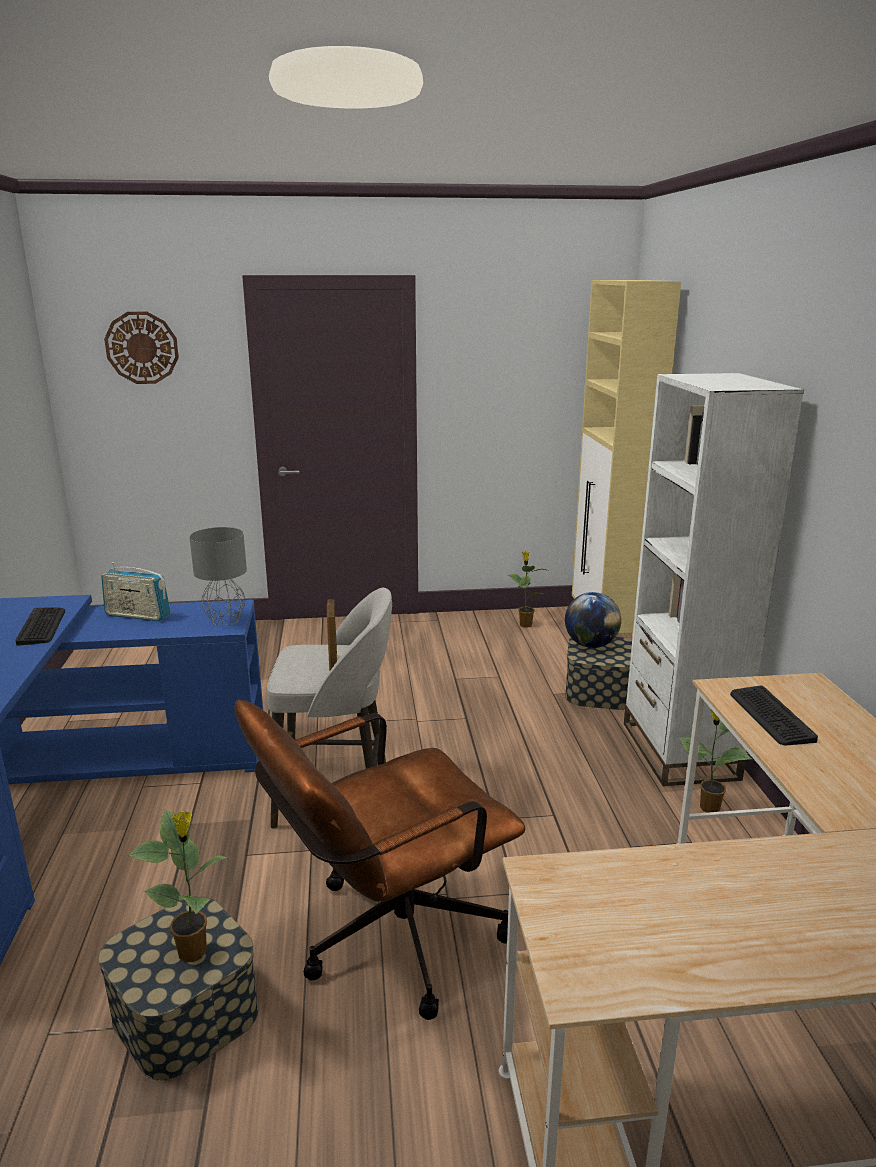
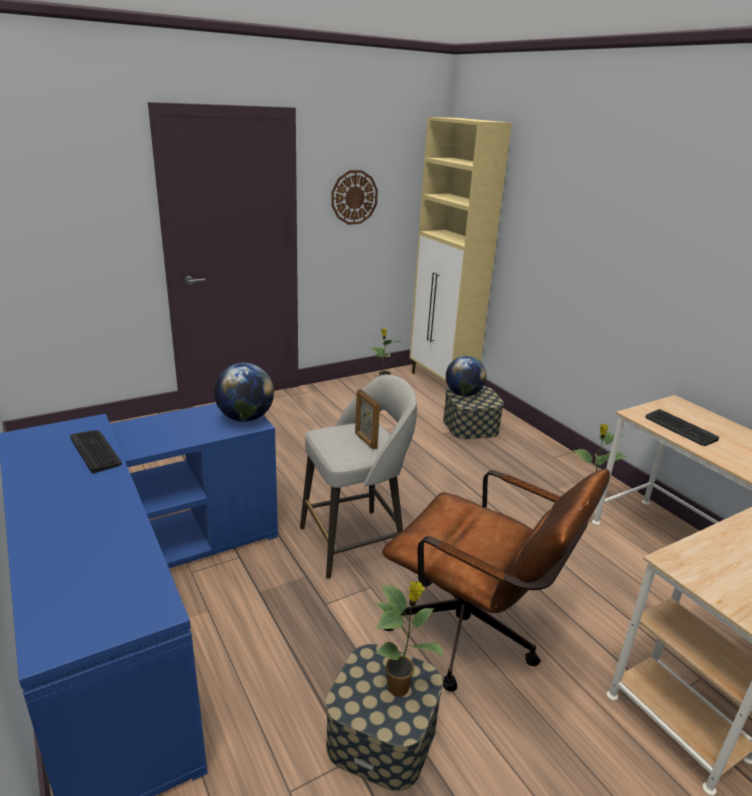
camera: 25 degrees left, 5 degrees up
(138, 615) = (162, 426): radio -> none
(142, 348) = (52, 170): wall clock -> wall clock (354, 197)
(225, 620) = (245, 418): grey table lamp -> globe
(386, 941) = (475, 636): brown office chair -> brown office chair turned 90 degrees counterclockwise
(679, 750) = (547, 458): white bookcase -> none

